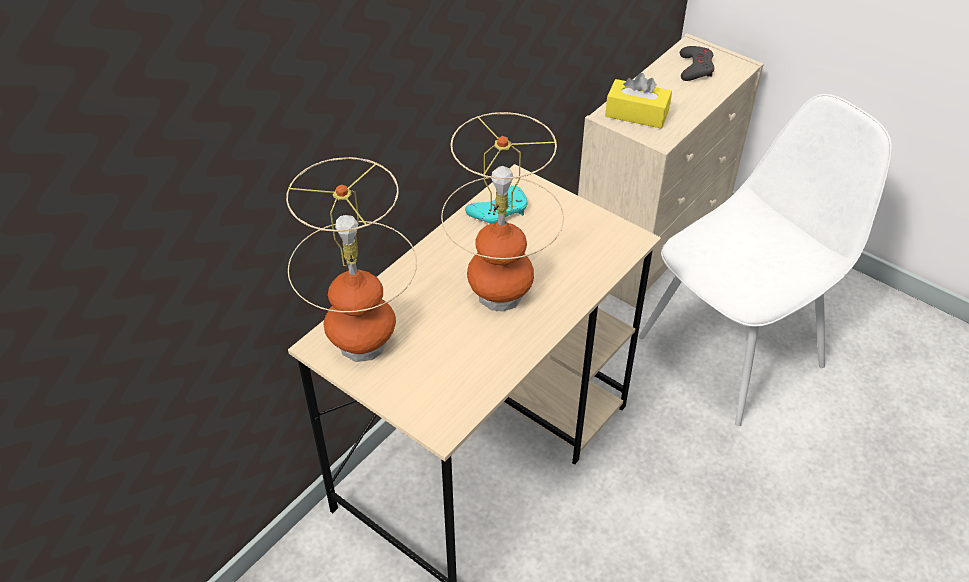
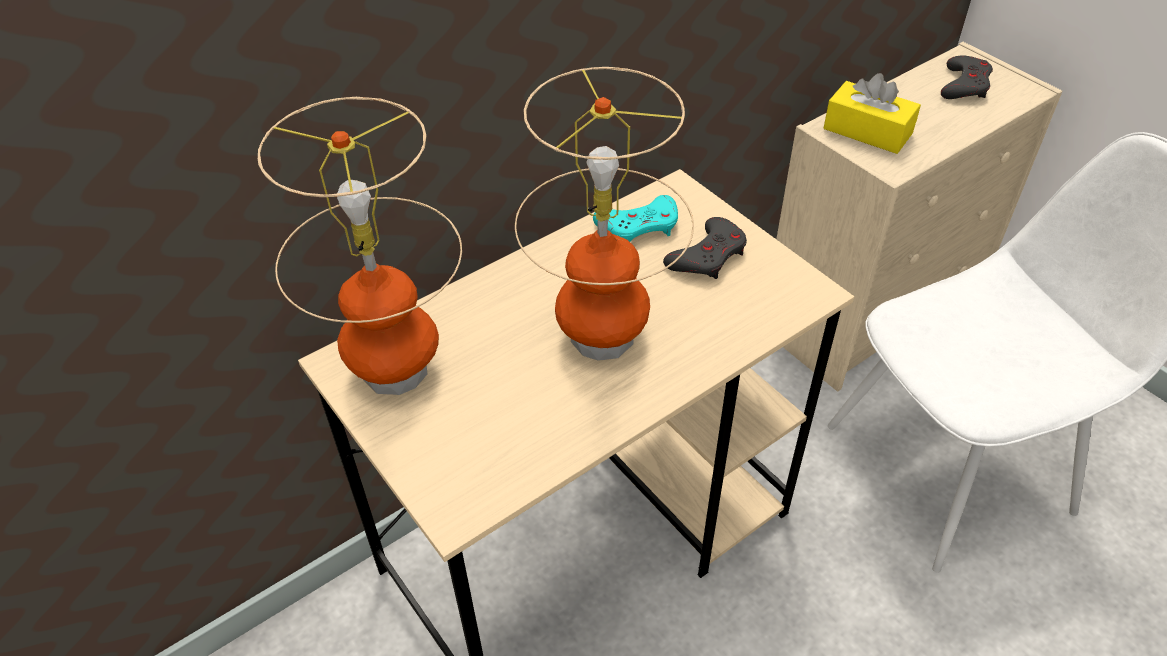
camera: 15 degrees right, 0 degrees up
(554, 225) = (708, 256): none -> grey game controller

